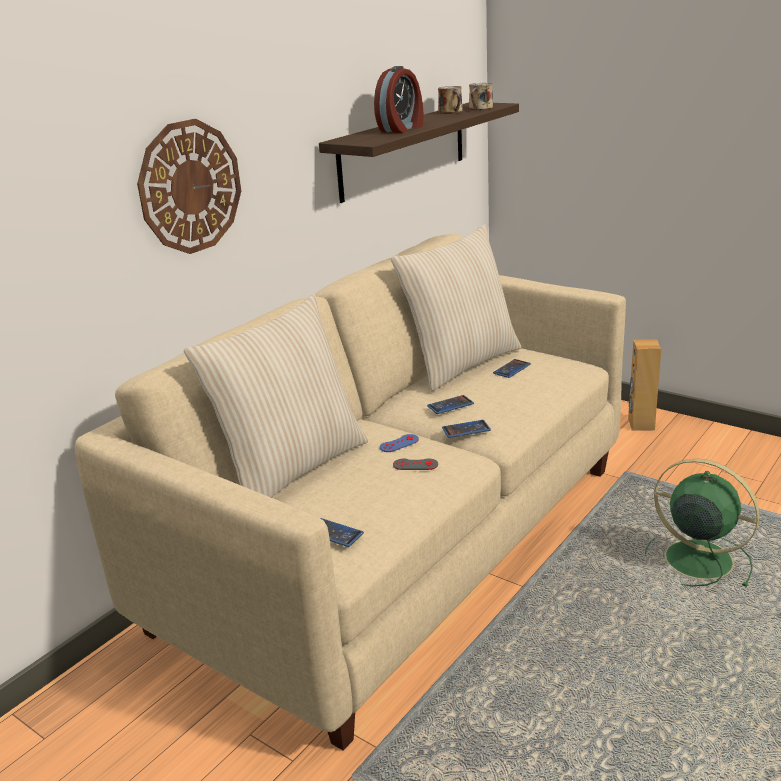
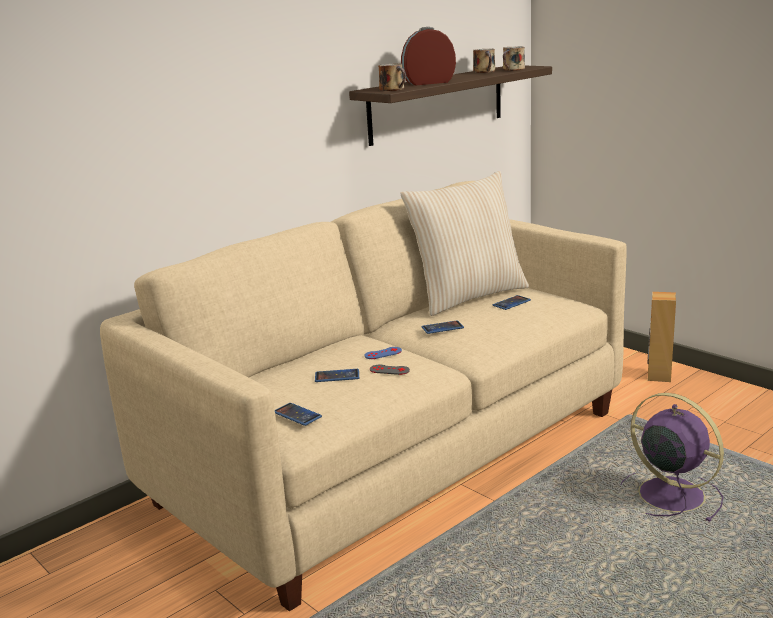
camera: 10 degrees right, 5 degrees down
(190, 187) = (222, 120): wall clock -> none
(291, 468) = (283, 365): beige pillow -> none
(370, 139) = (393, 89): none -> mug
(402, 129) = (428, 82): alarm clock -> alarm clock turned 150 degrees counterclockwise
(466, 429) = (448, 348): phone -> phone (337, 376)
(695, 559) = (668, 494): green fan -> purple fan

